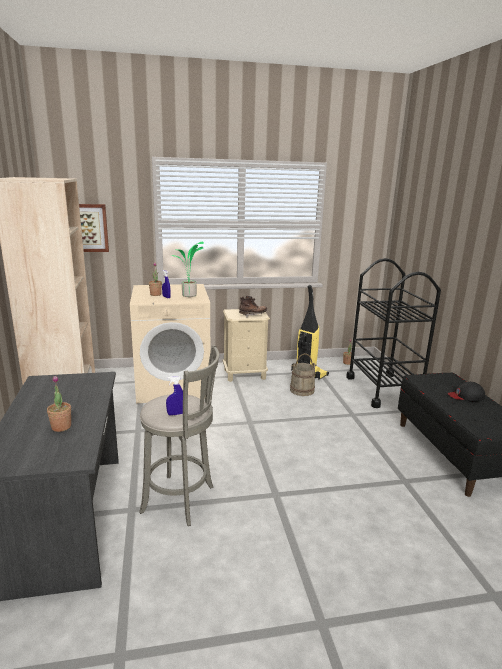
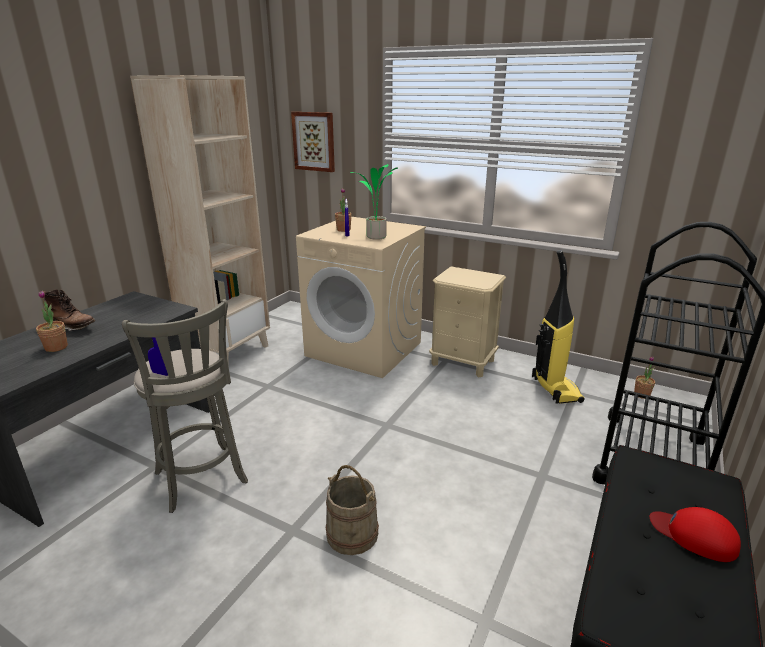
camera: 40 degrees right, 5 degrees up
(253, 315) = (473, 281): brown boot -> brown boot (72, 328)
(302, 390) = (512, 409): beige bucket -> beige bucket (352, 533)
(466, 396) = (694, 535): black cap -> red cap

